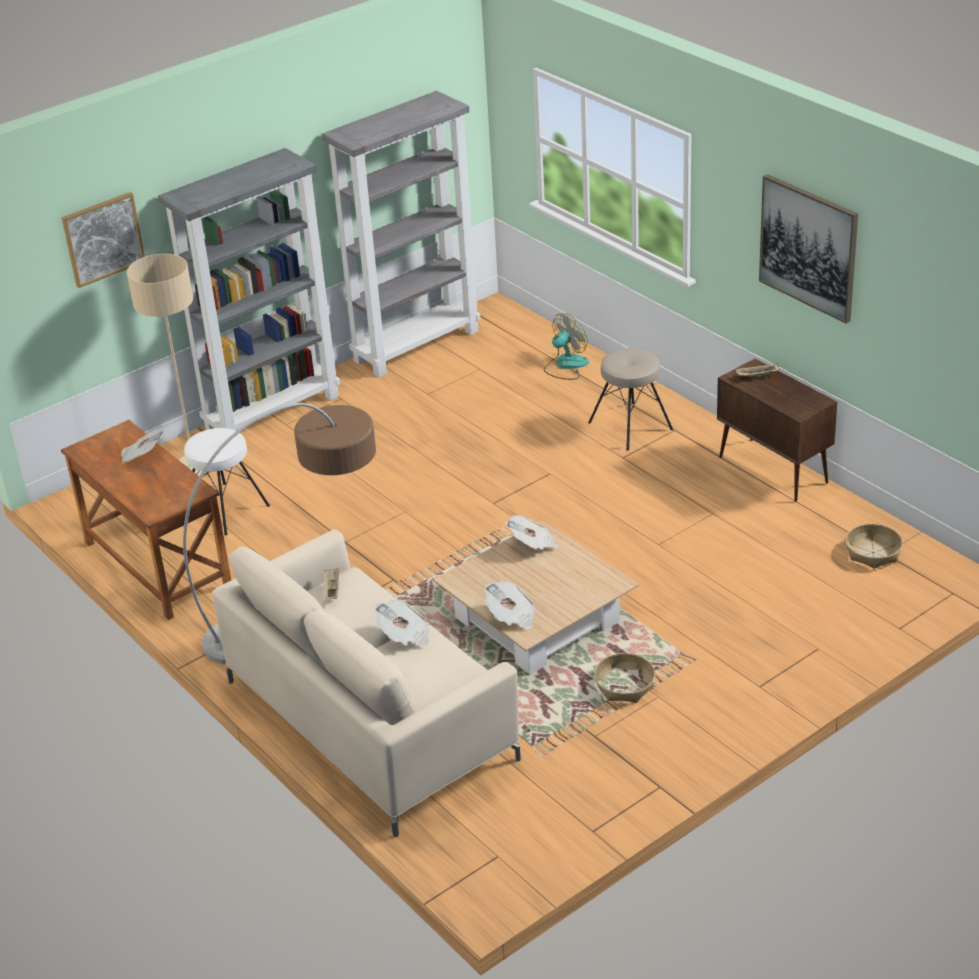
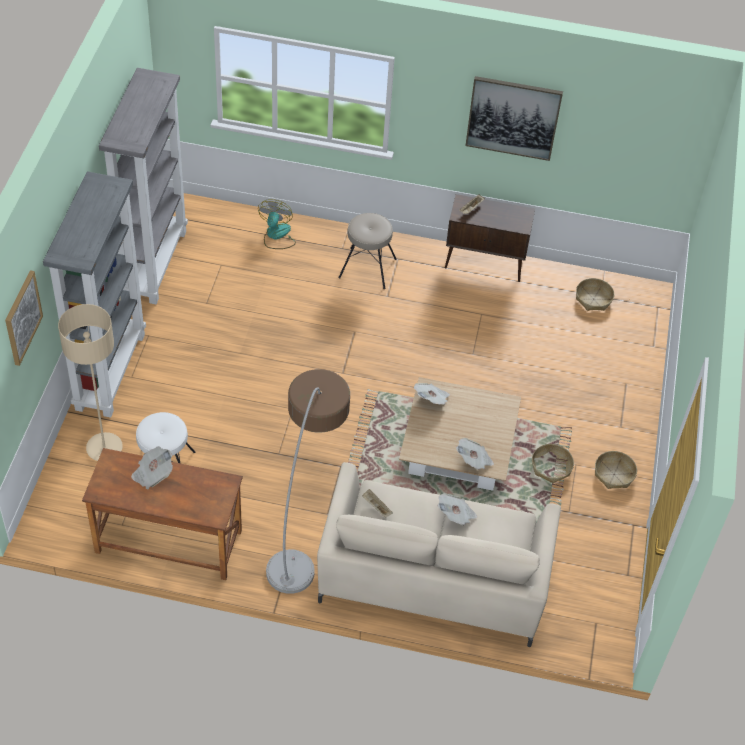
camera: 45 degrees left, 15 degrees up
(694, 727) = (614, 474): none -> basket

